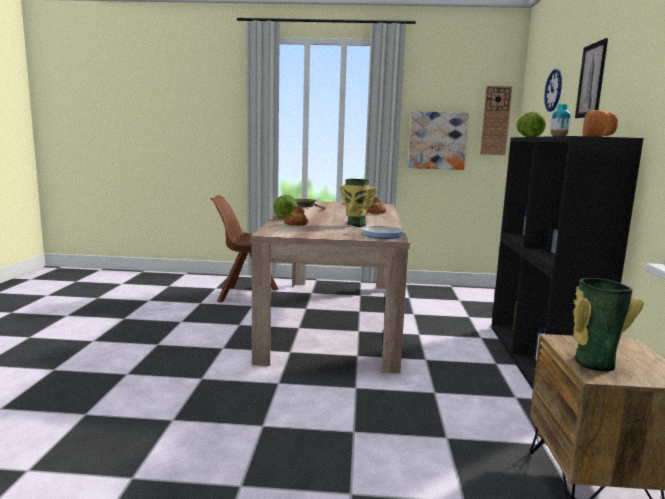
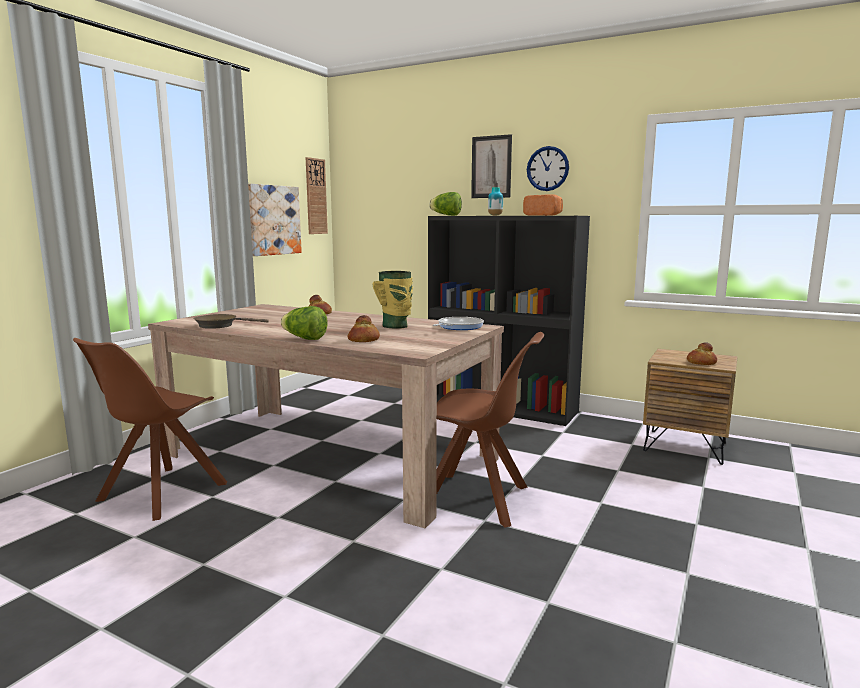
camera: 65 degrees left, 0 degrees up
(310, 376) = (478, 500): none -> brown chair
(553, 90) = (414, 170): wall clock -> wall clock (547, 168)
(592, 361) = (701, 363): vase -> bread

